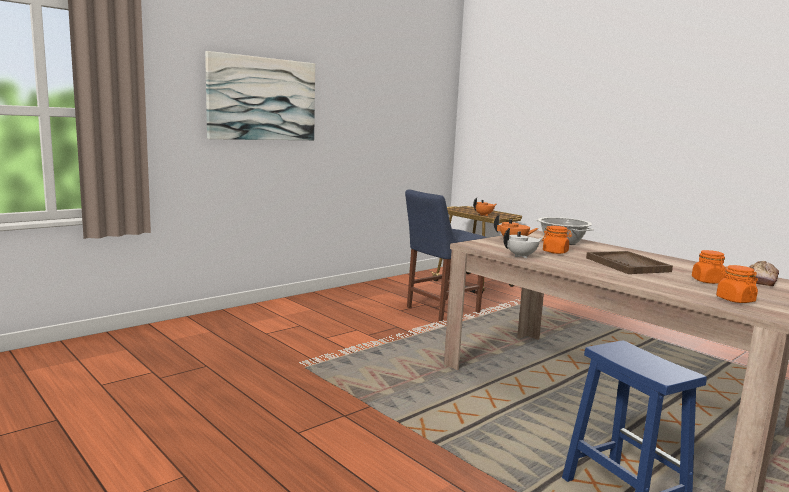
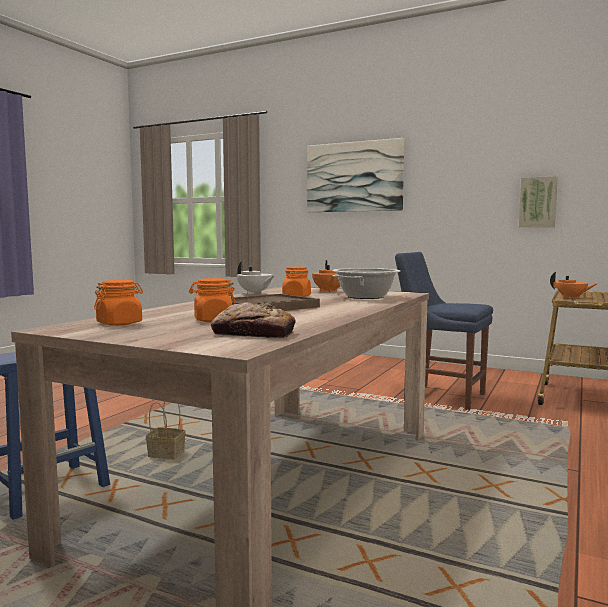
camera: 70 degrees right, 5 degrees down
(406, 137) = (538, 202): none -> picture
(544, 430) = (165, 455): none -> basket

